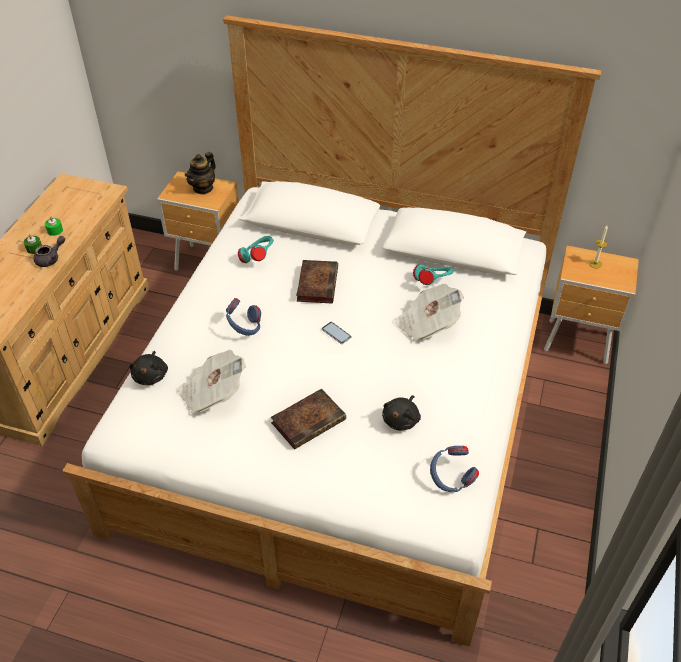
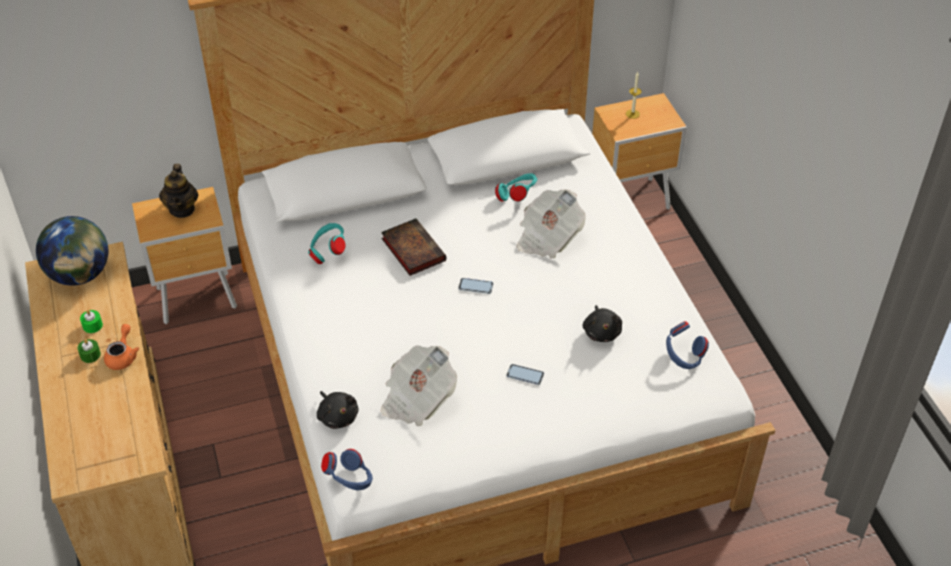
camera: 35 degrees left, 0 degrees up
(51, 259) = (123, 356): grey teapot -> orange teapot
(81, 195) = (80, 275): none -> globe
(244, 328) = (384, 325): blue headphones -> blue headphones (350, 481)
(309, 420) = (525, 375): book -> phone

